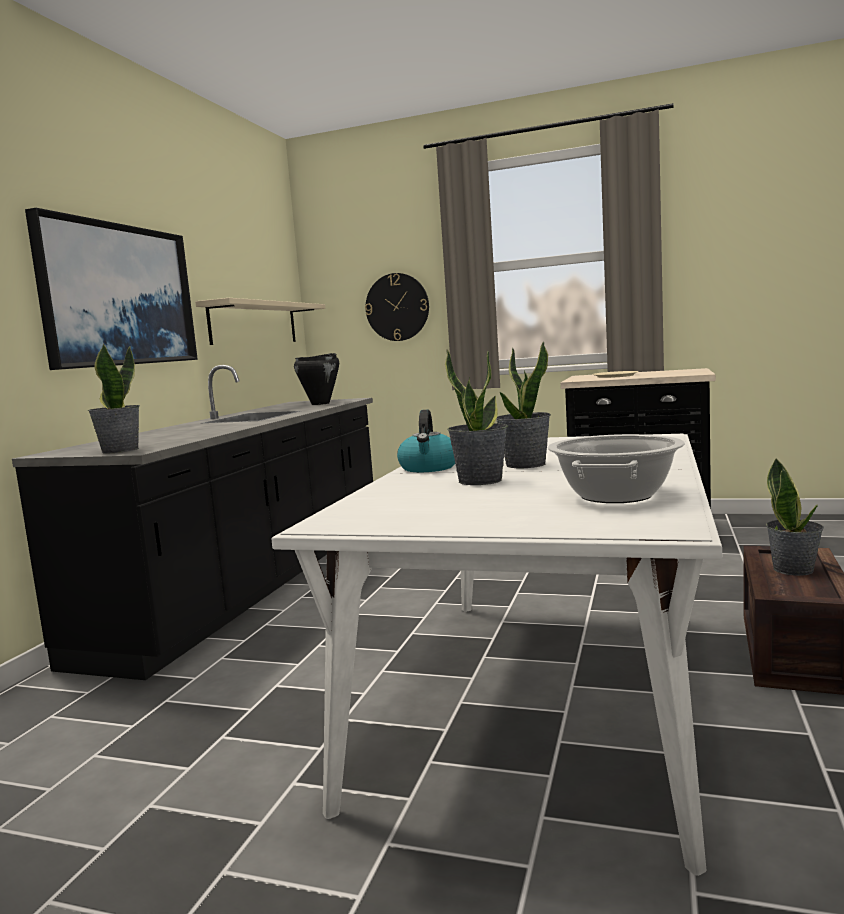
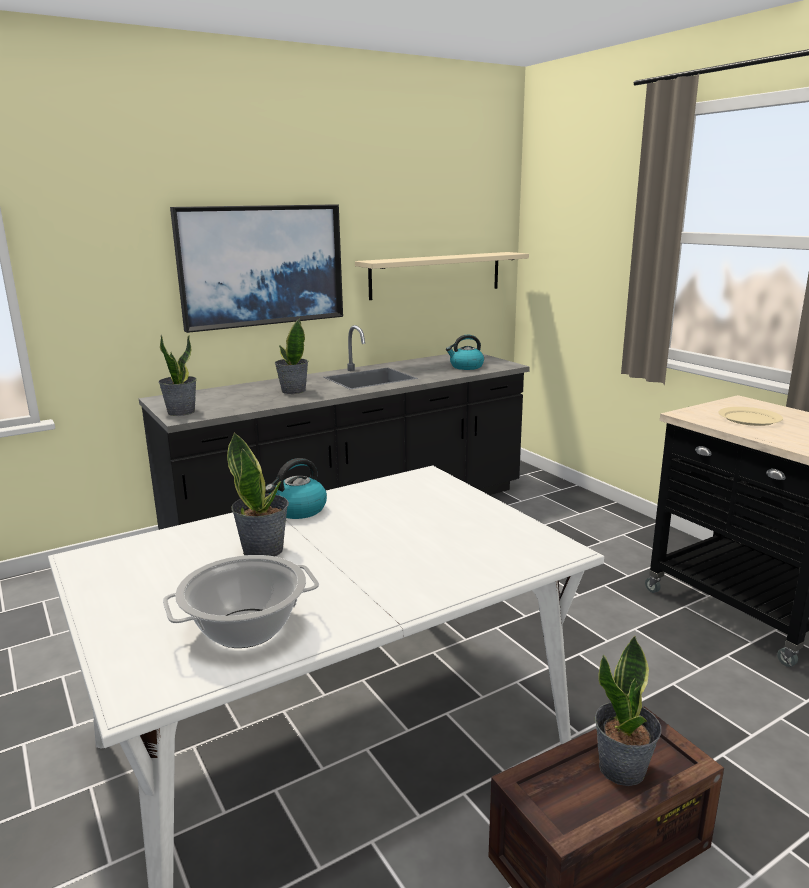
camera: 40 degrees right, 10 degrees up
(321, 404) = (466, 367): black cooking pot -> kettle
(397, 307) = (593, 267): wall clock -> none
(525, 465) = (346, 541): potted plant -> potted plant (293, 391)

